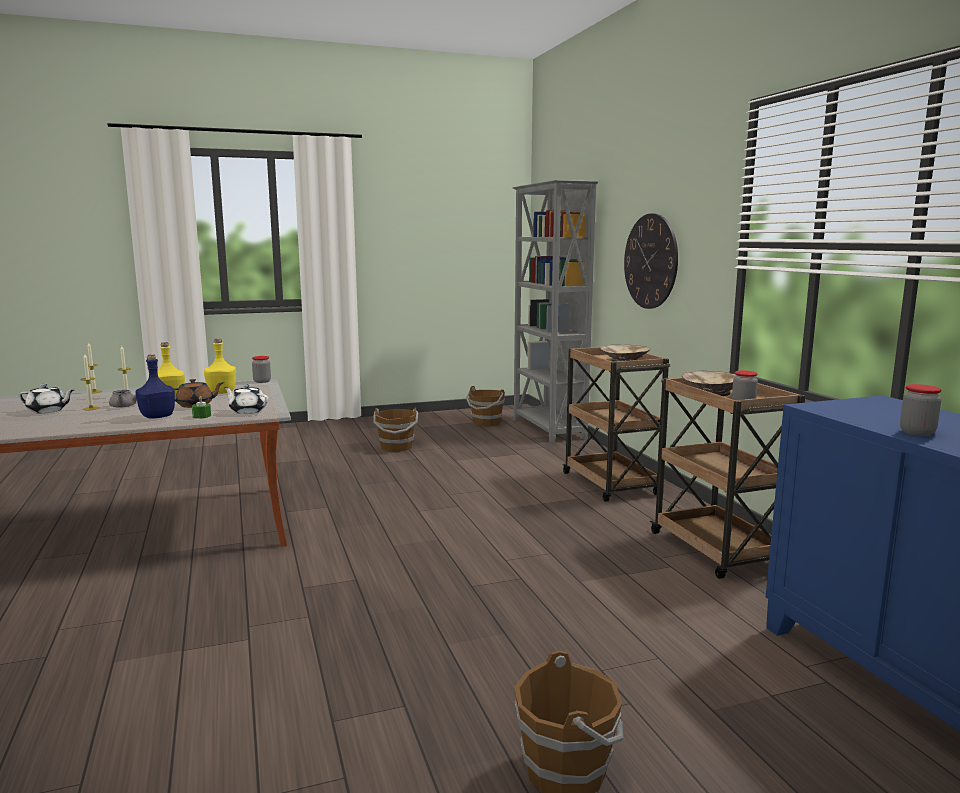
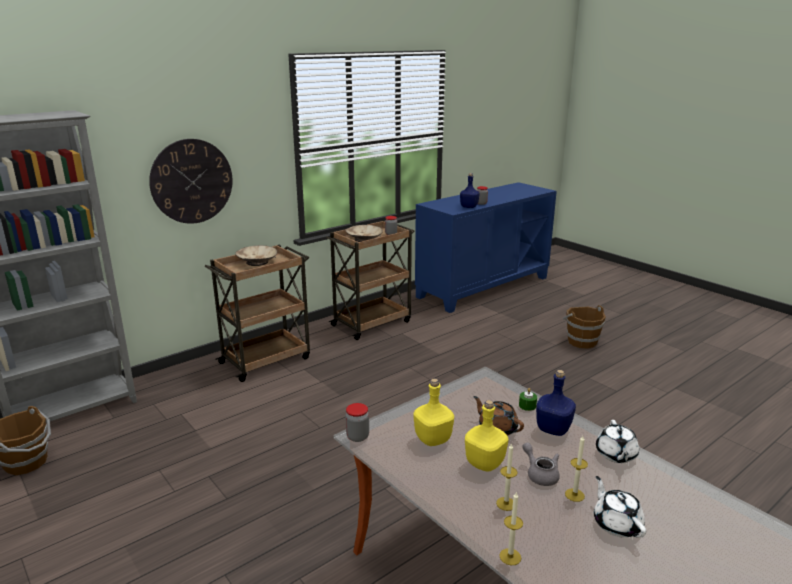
camera: 110 degrees left, 10 degrees up
(247, 411) = (490, 390): white teapot -> white teapot (616, 455)
(397, 447) = (156, 508): brown bucket -> none
(867, 420) = (468, 207): none -> blue bottle

